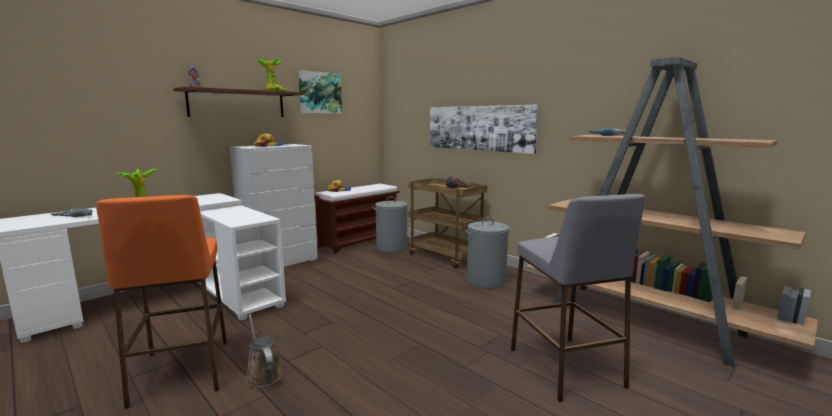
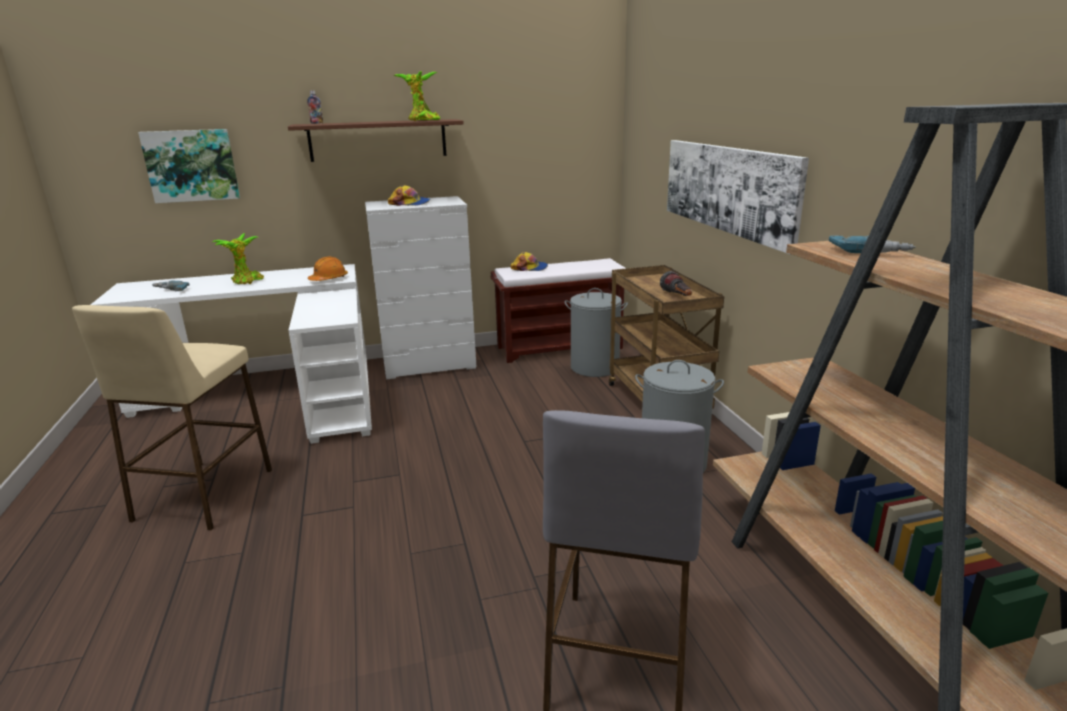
camera: 30 degrees right, 10 degrees up
(182, 372) = (204, 495): orange stool -> beige stool
(217, 200) = (329, 279): none -> orange hard hat
(263, 374) = (264, 524): brown watering can -> none
(320, 93) = (508, 114): picture -> picture (191, 165)

